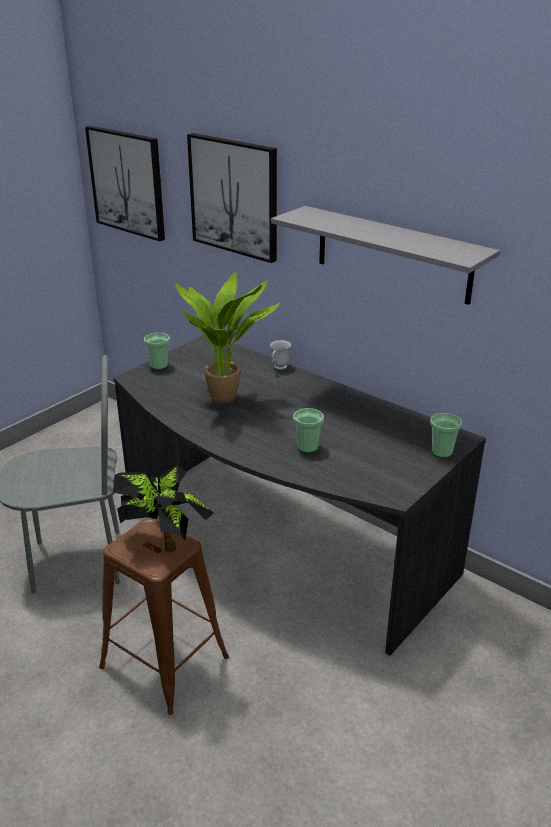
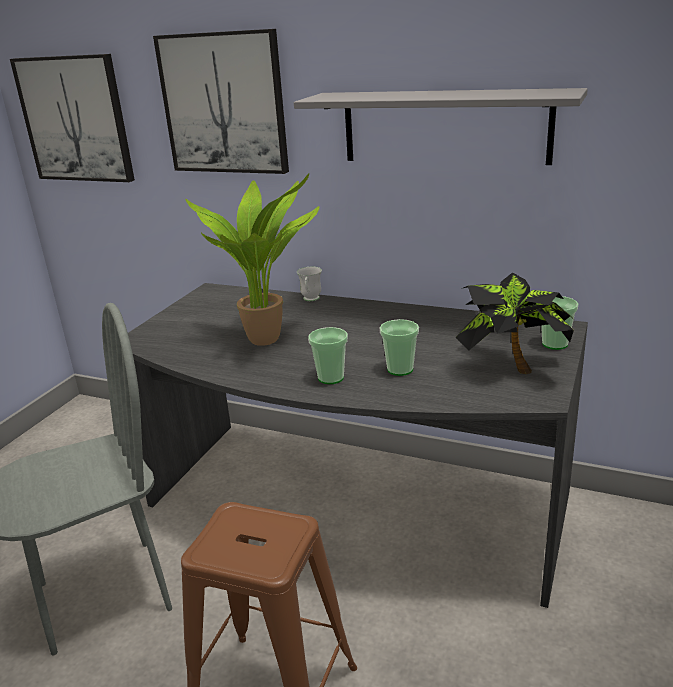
camera: 15 degrees left, 5 degrees down
(159, 366) = (164, 322): cup -> cup (331, 378)
(165, 541) = (265, 528): potted plant -> potted plant (511, 367)

